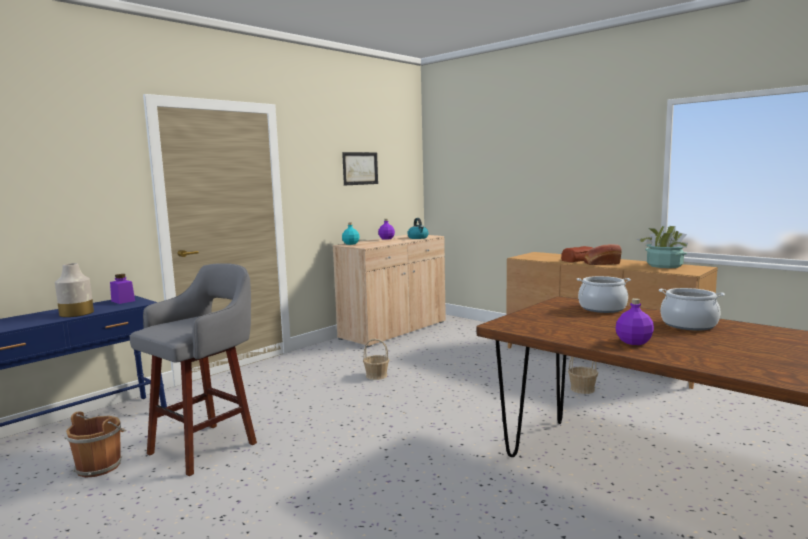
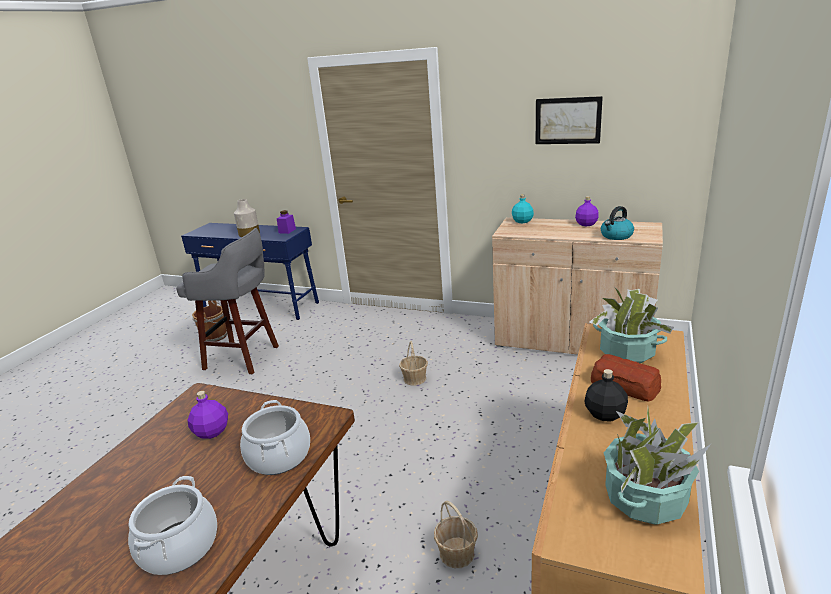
camera: 70 degrees right, 15 degrees up
(546, 257) = (627, 352): none -> potted plant
(601, 263) = (605, 414): bread -> black bottle
(634, 342) = (106, 496): purple bottle -> purple bottle (212, 432)

